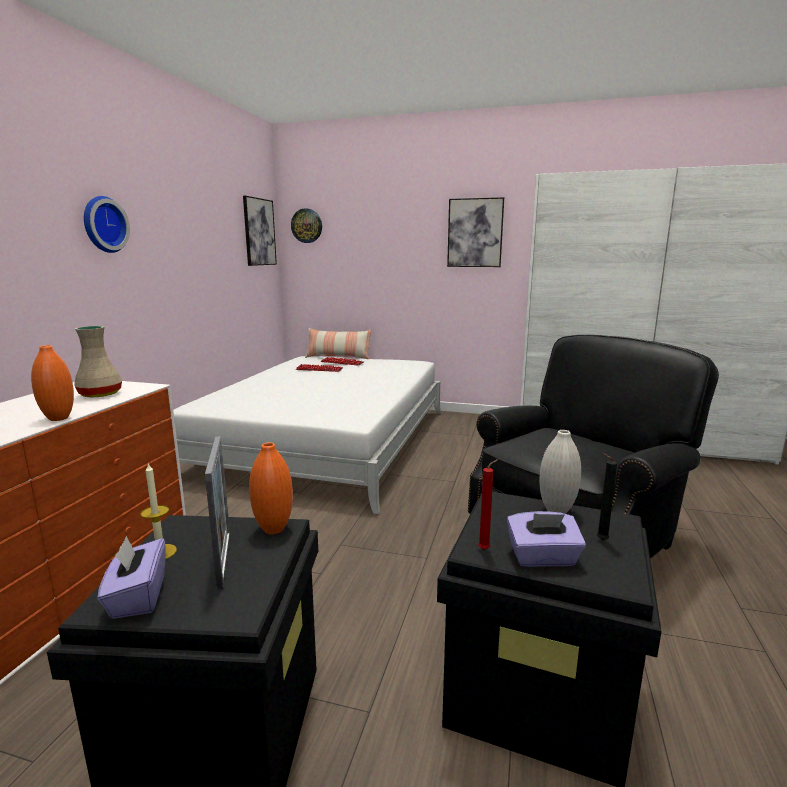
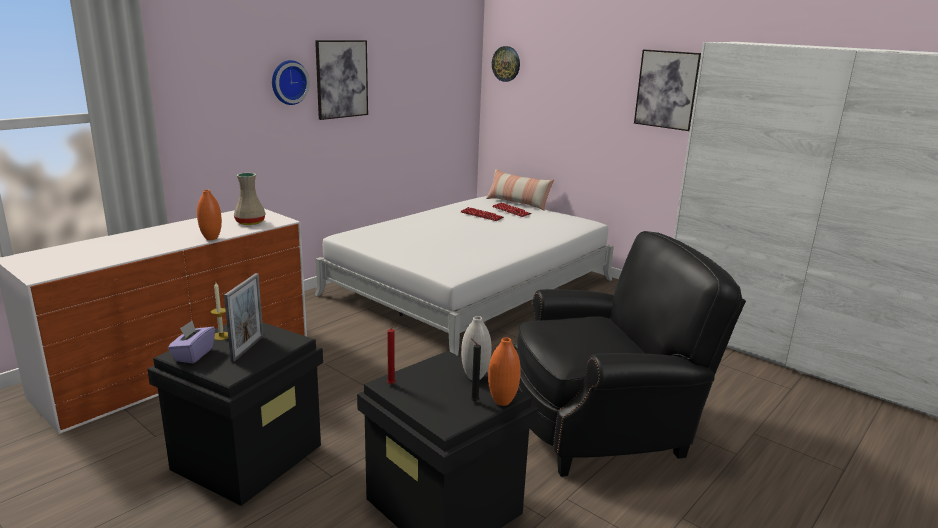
camera: 25 degrees right, 5 degrees up
(259, 232) = (454, 70): picture -> picture (341, 79)
(273, 529) = (289, 339): orange vase -> orange vase (502, 401)
(543, 558) = (419, 399): purple tissue box -> none

